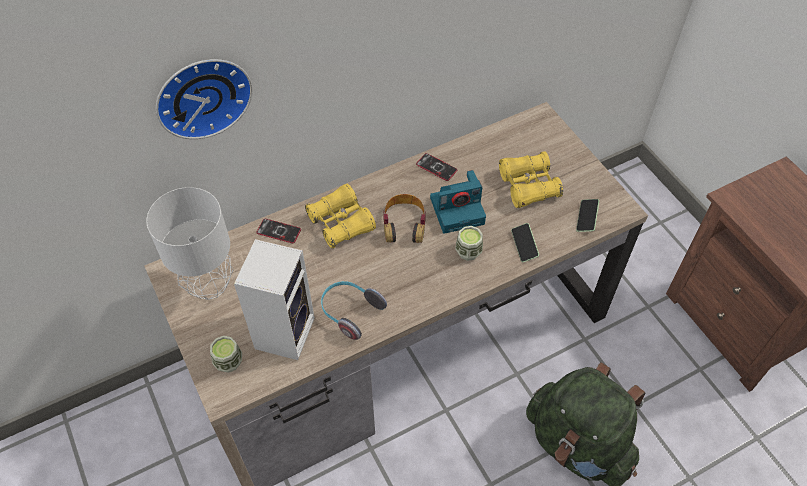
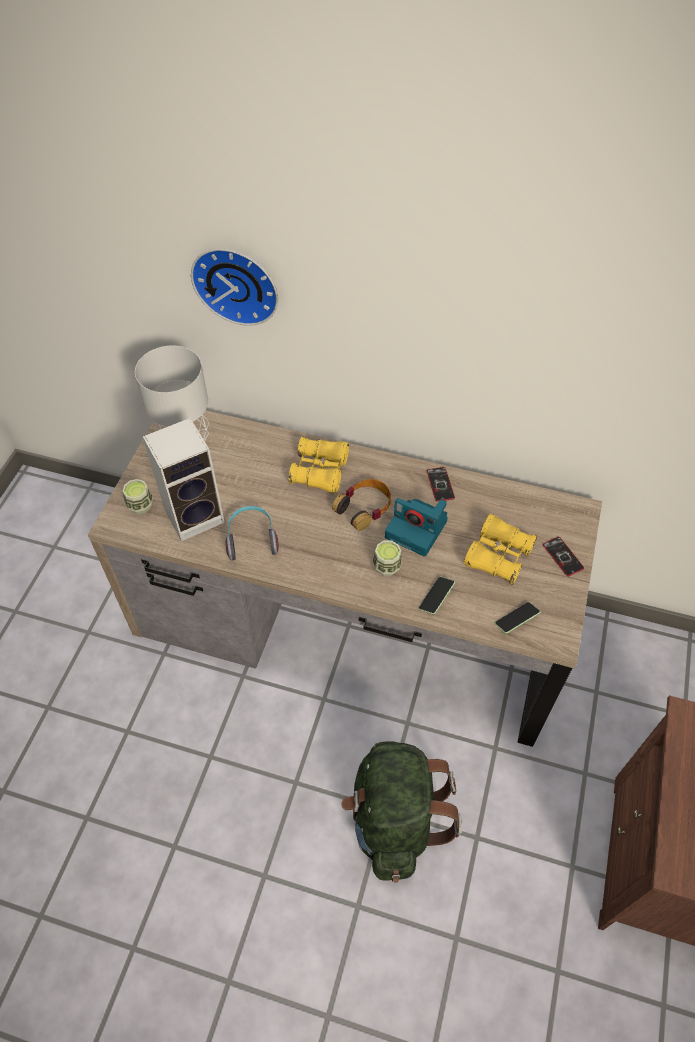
camera: 45 degrees right, 0 degrees up
(279, 231) = (271, 444): phone -> phone (562, 557)

